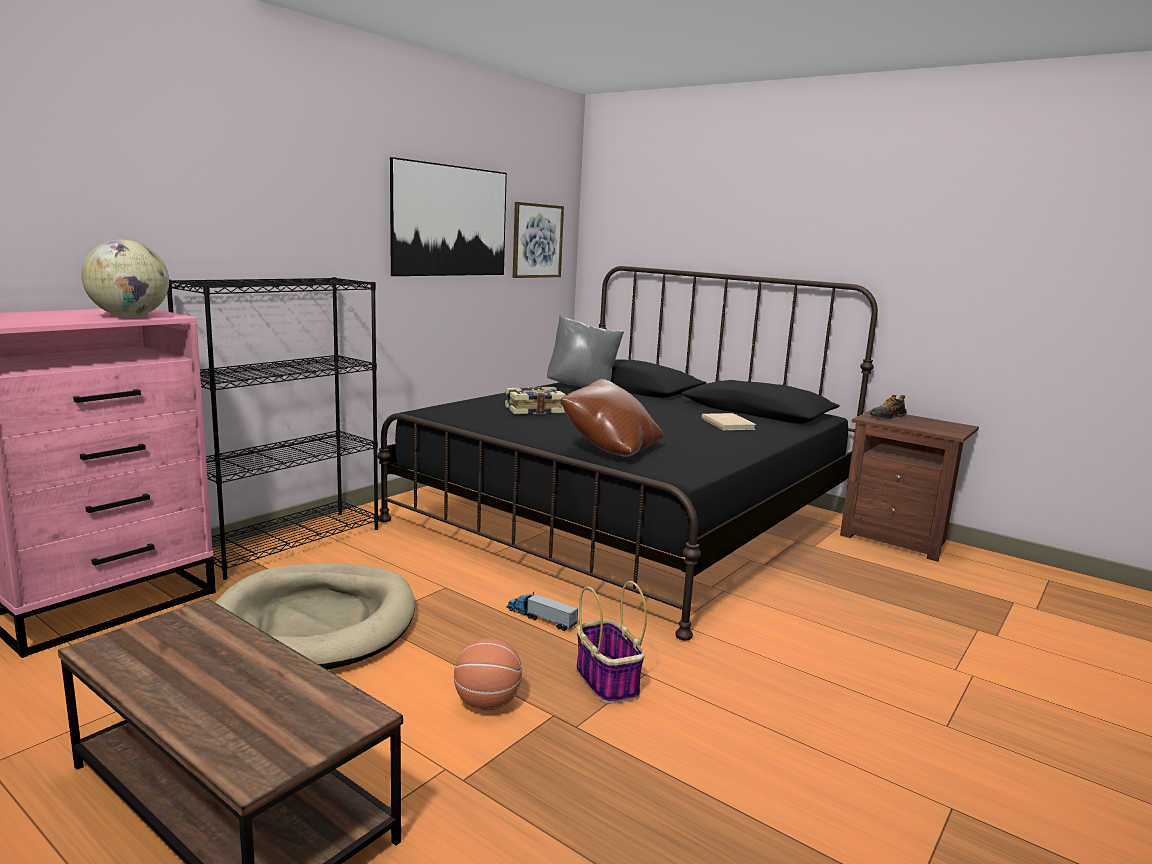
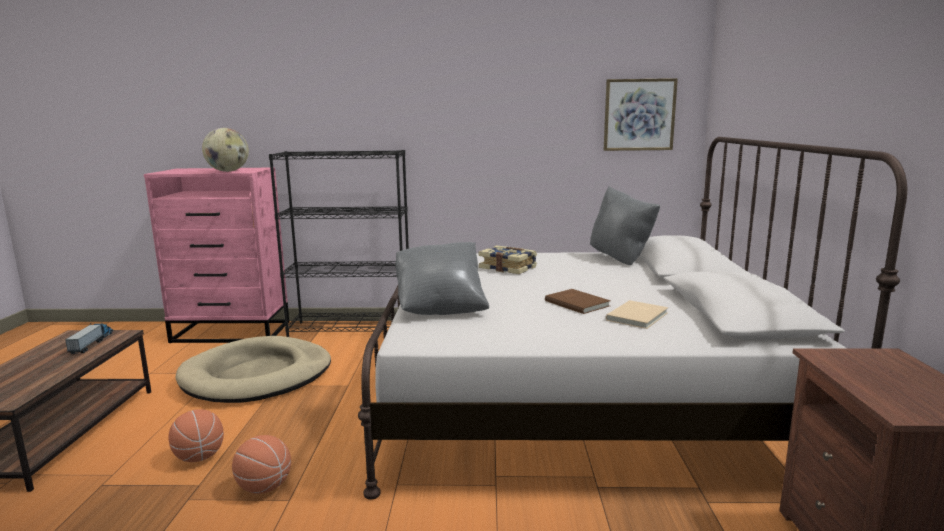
camera: 55 degrees right, 0 degrees up
(451, 221) = (525, 102): picture -> none
(541, 618) = (338, 429): toy truck -> toy truck (92, 343)
(606, 680) = (264, 487): basket -> basketball
(610, 450) = (440, 308): brown pillow -> grey pillow
(626, 518) = (576, 393): black bed -> white bed
(671, 424) = (577, 303): none -> brown book
(887, 417) = (871, 362): shoe -> none

